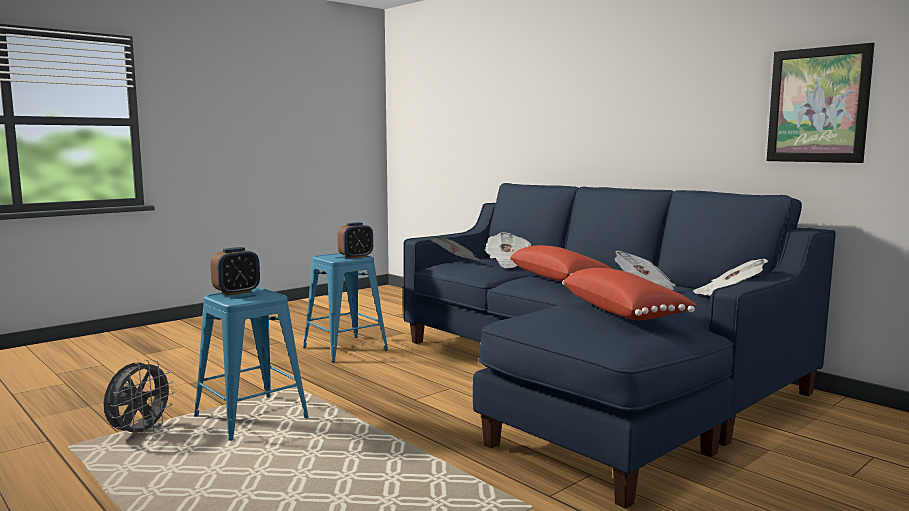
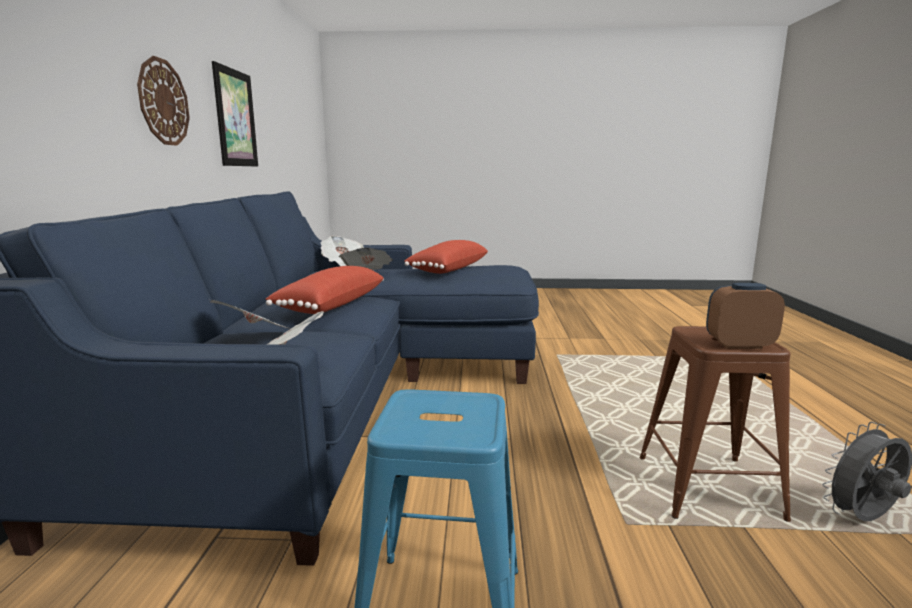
camera: 135 degrees left, 5 degrees up
(251, 417) = (707, 486): blue stool -> brown stool
(356, 257) = (425, 400): alarm clock -> none
(682, 110) = (163, 102): none -> wall clock

